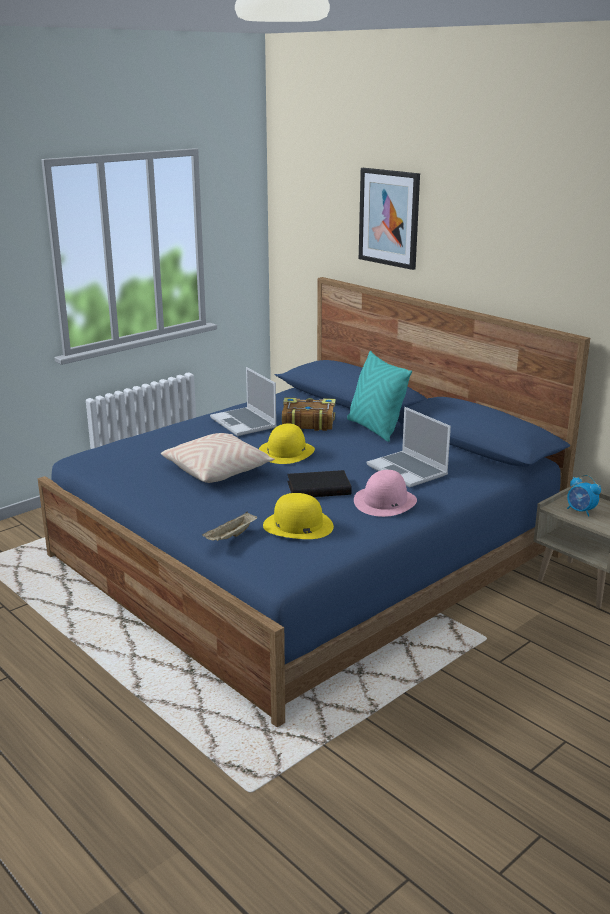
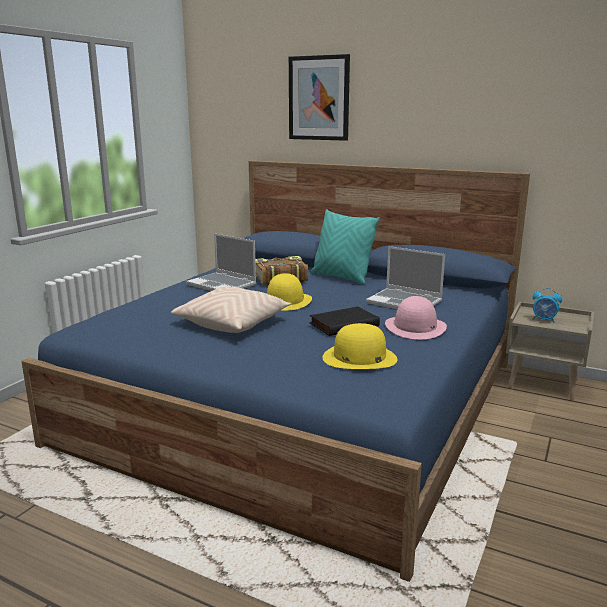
camera: 20 degrees left, 5 degrees down
(231, 537) = (305, 378): beige tray -> none

